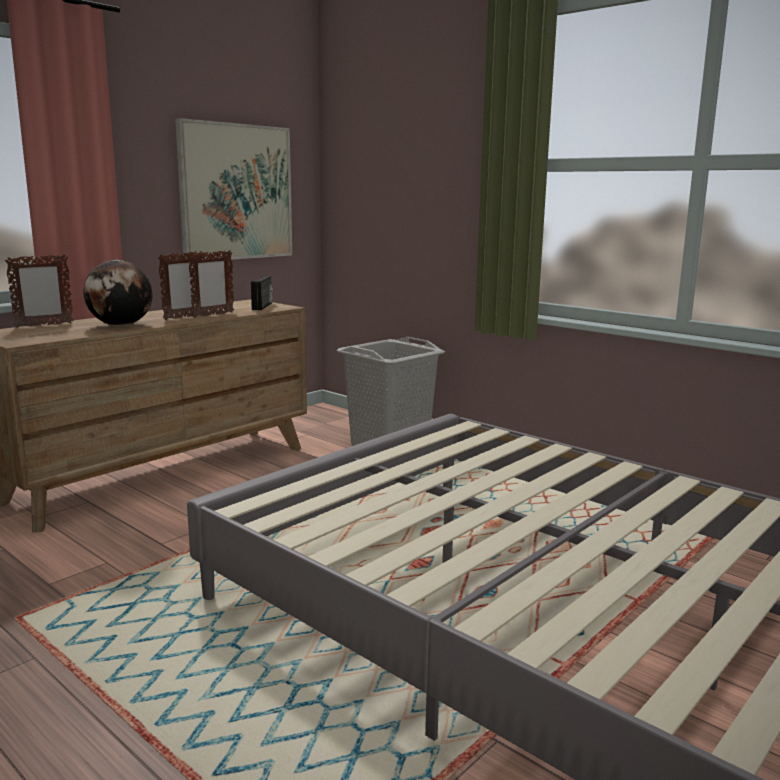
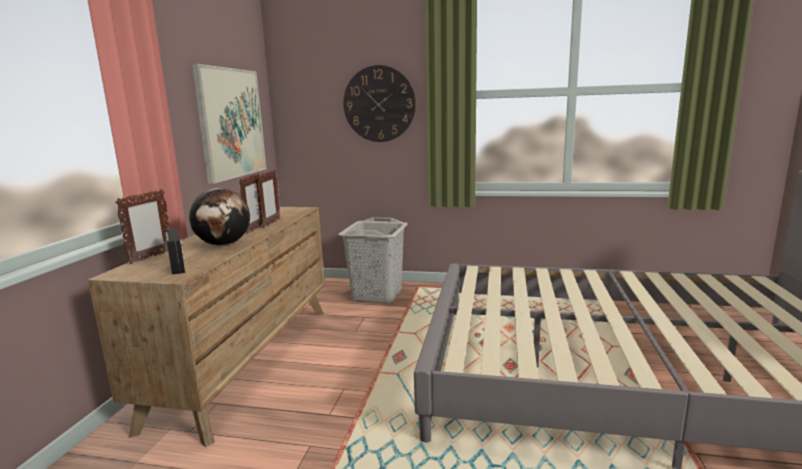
camera: 30 degrees left, 0 degrees up
(263, 306) = (287, 210): radio -> radio (178, 265)
(433, 175) = (379, 104): none -> wall clock

